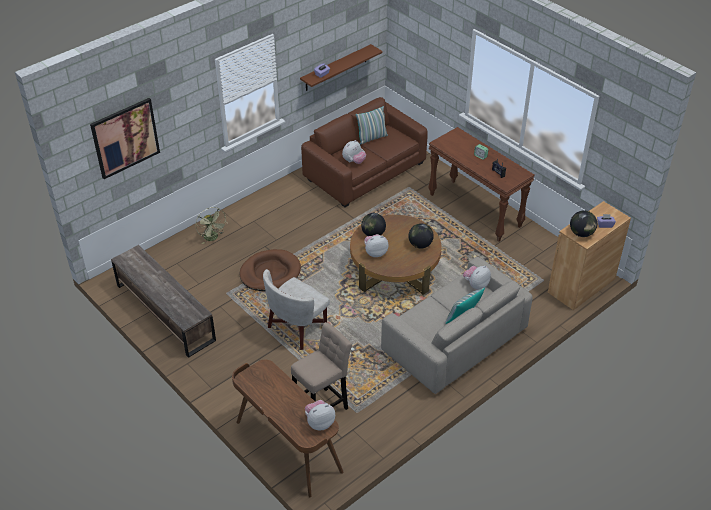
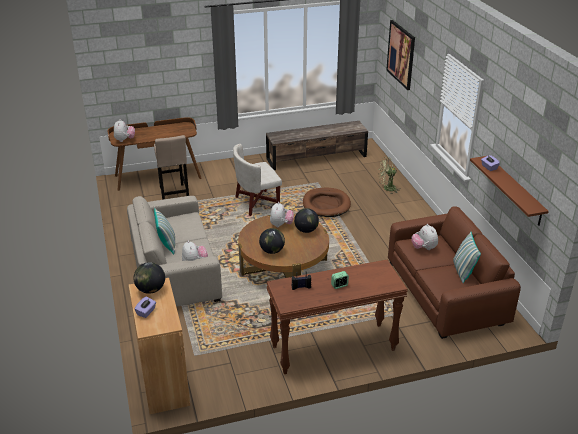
camera: 115 degrees right, 10 degrees down
(297, 327) = (256, 203): white armchair -> white armchair turned 90 degrees counterclockwise

